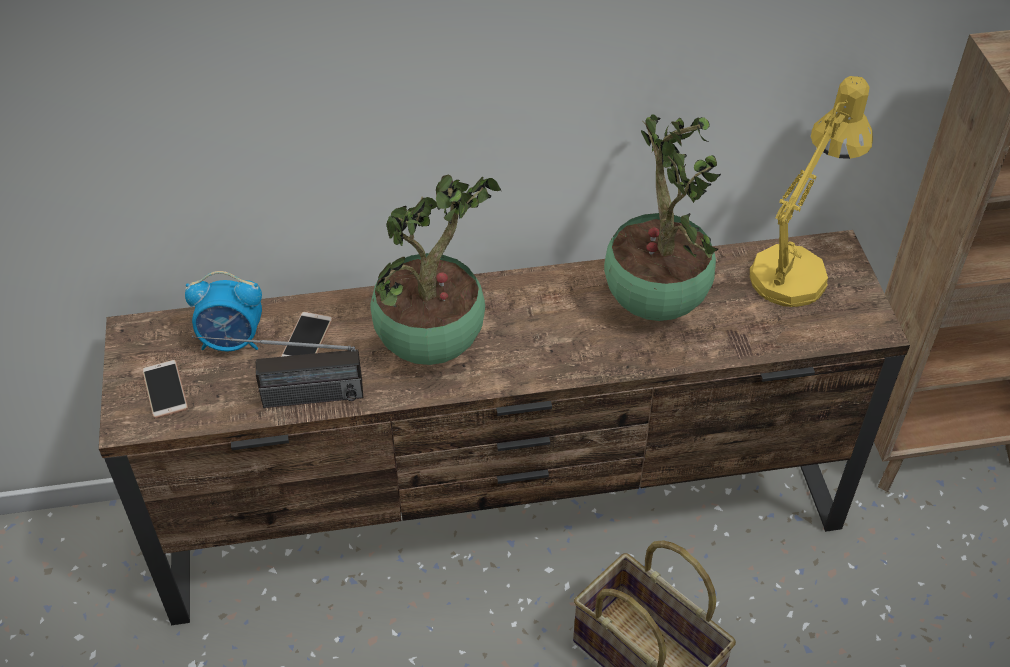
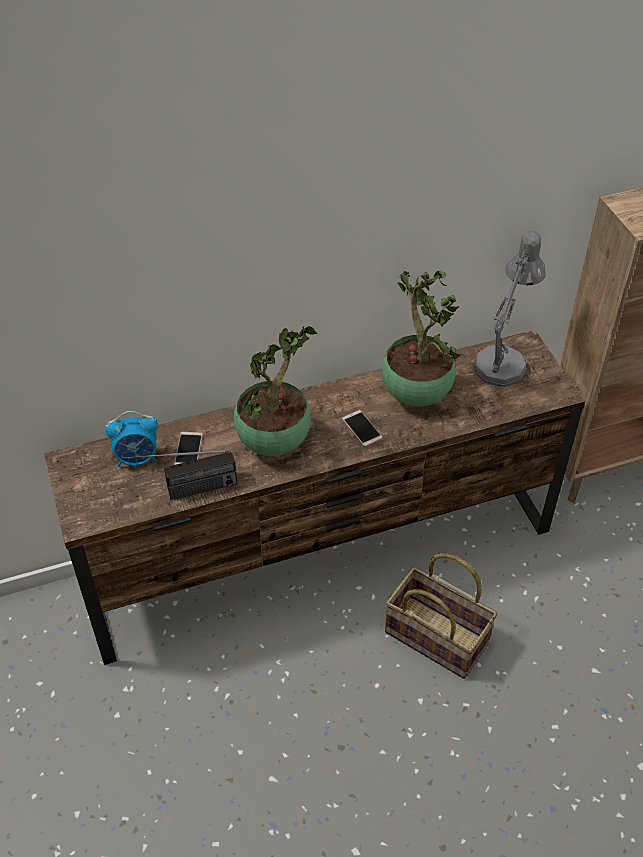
camera: 10 degrees left, 0 degrees up
(165, 390) = (99, 497): phone -> phone (362, 429)
(795, 269) = (503, 360): yellow table lamp -> grey table lamp

